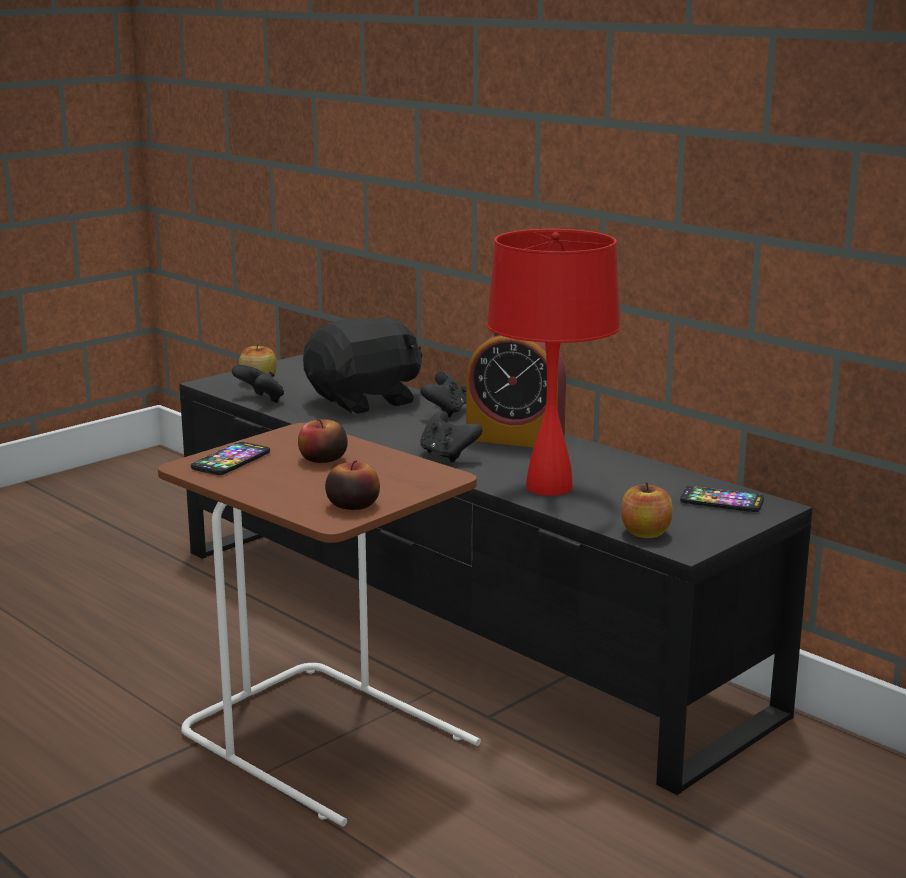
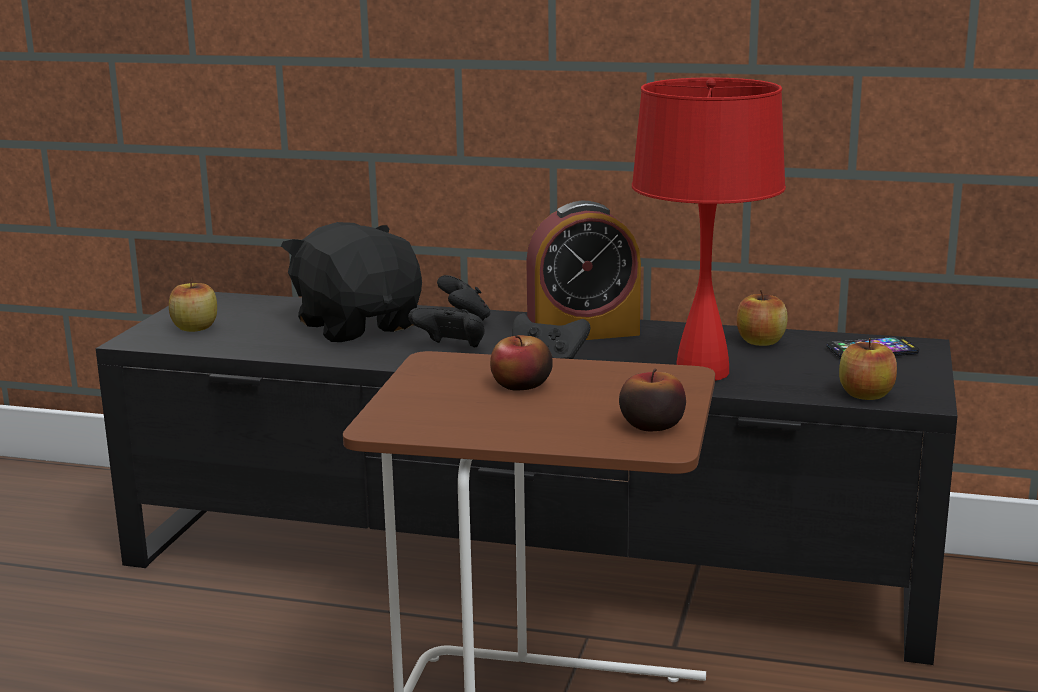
camera: 30 degrees left, 0 degrees up
(231, 460) = (420, 409): phone -> none
(261, 400) = (235, 347): black game controller -> black game controller (451, 348)
(365, 401) = (359, 326): black plush toy -> black plush toy turned 60 degrees counterclockwise
(641, 474) = (761, 342): none -> apple

